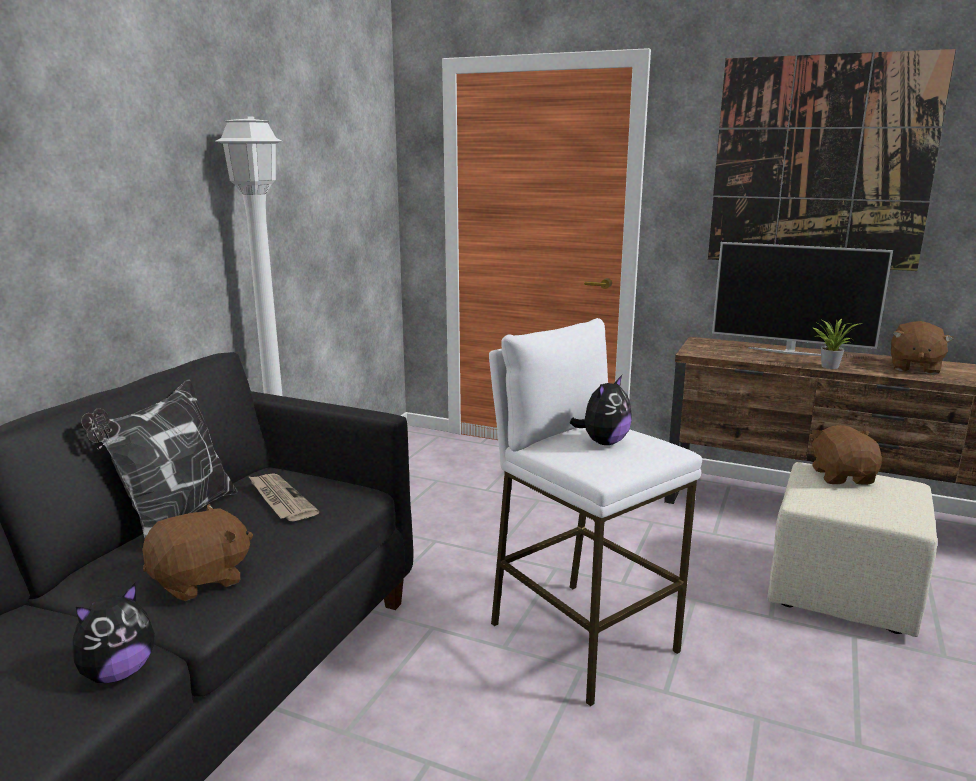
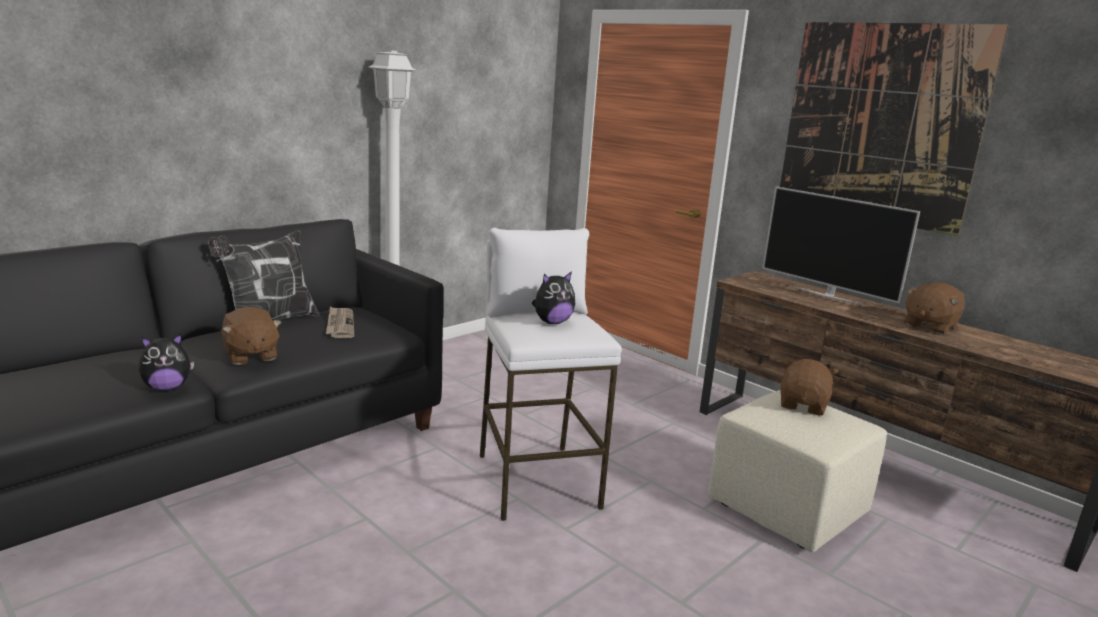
camera: 20 degrees right, 0 degrees up
(201, 580) = (251, 356): brown plush toy -> brown plush toy turned 75 degrees clockwise
(828, 366) = (844, 311): potted plant -> none

